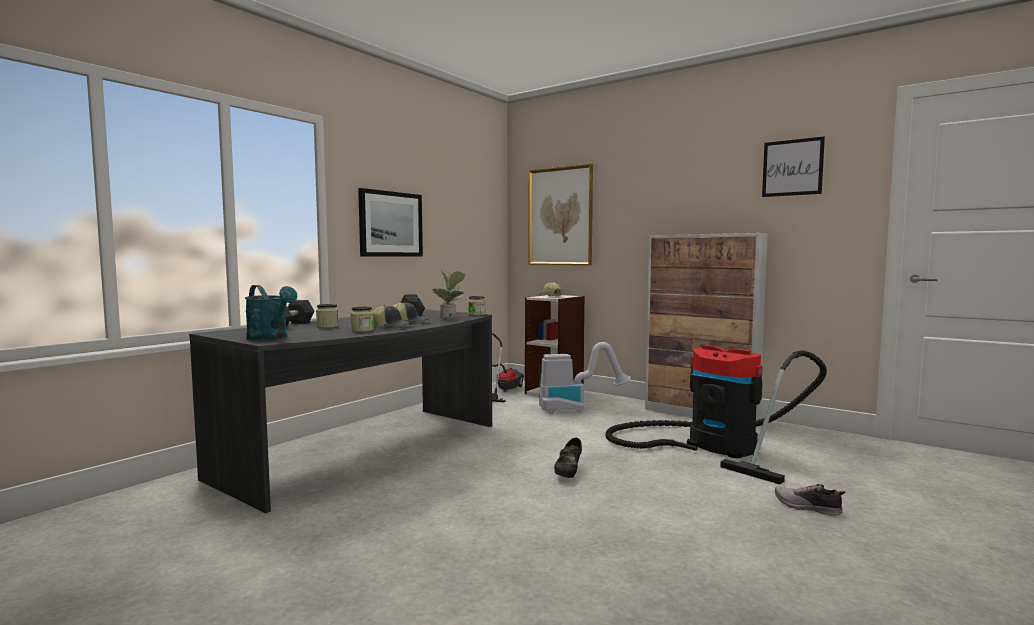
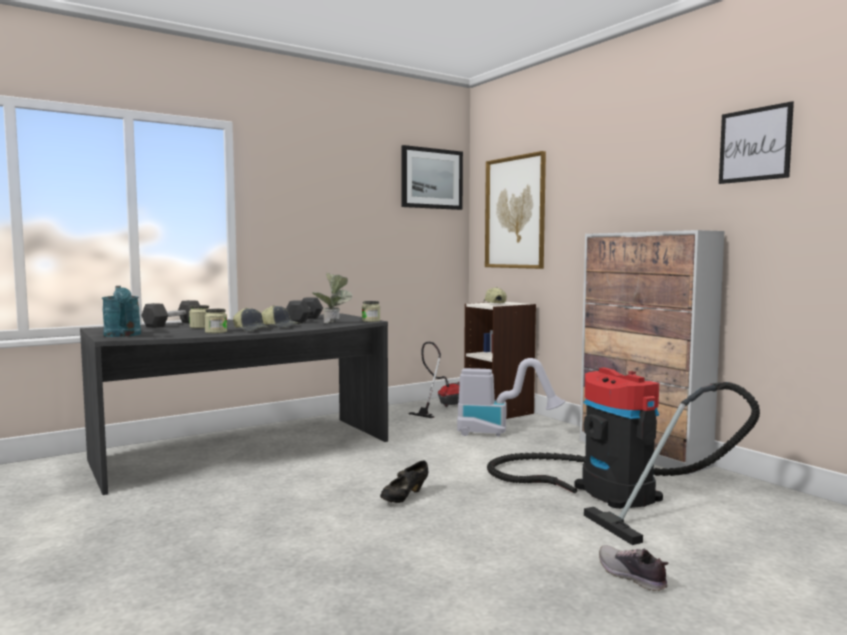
camera: 20 degrees right, 0 degrees up
(391, 224) = (312, 225): picture -> picture (431, 178)

